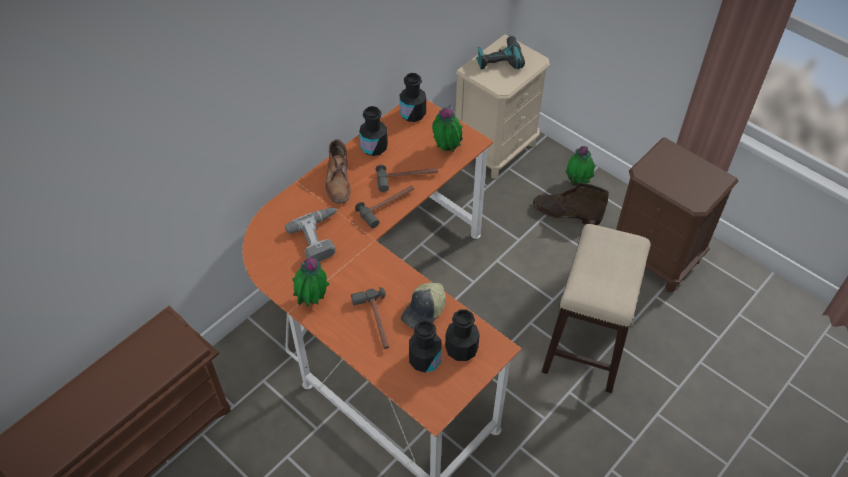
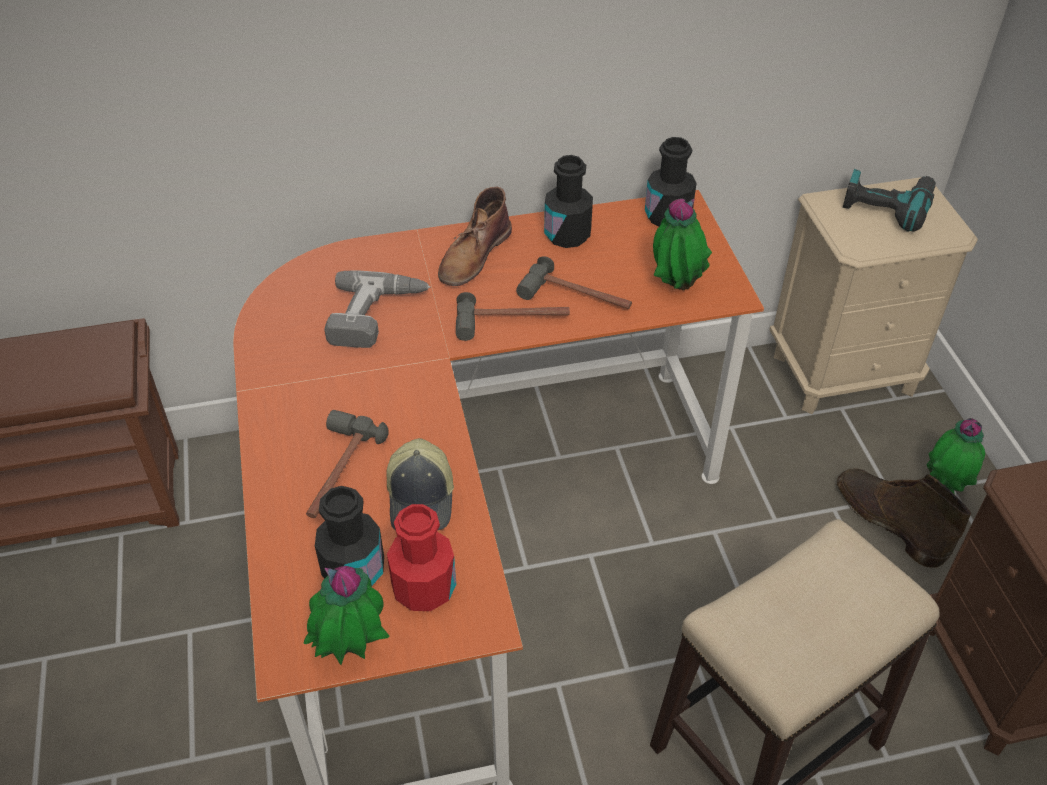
camera: 35 degrees right, 5 degrees down
(313, 301) = (282, 395): potted plant -> potted plant (352, 652)
(424, 312) = (422, 498): cap -> cap turned 75 degrees counterclockwise
(461, 349) = (424, 588): black bottle -> red bottle

